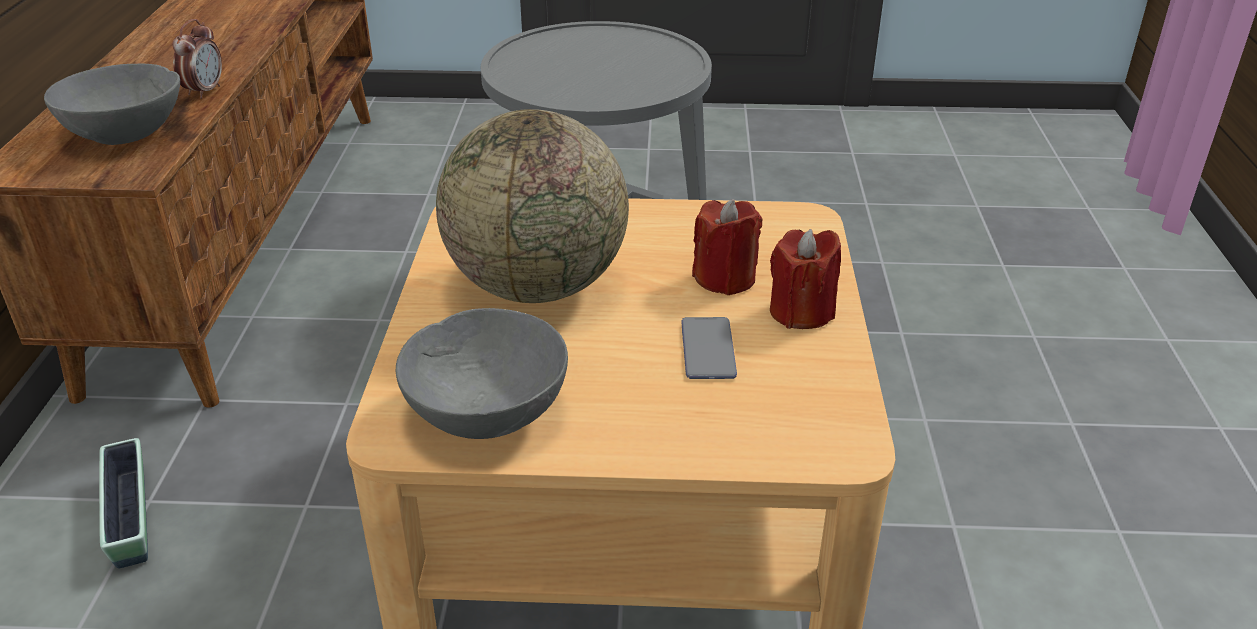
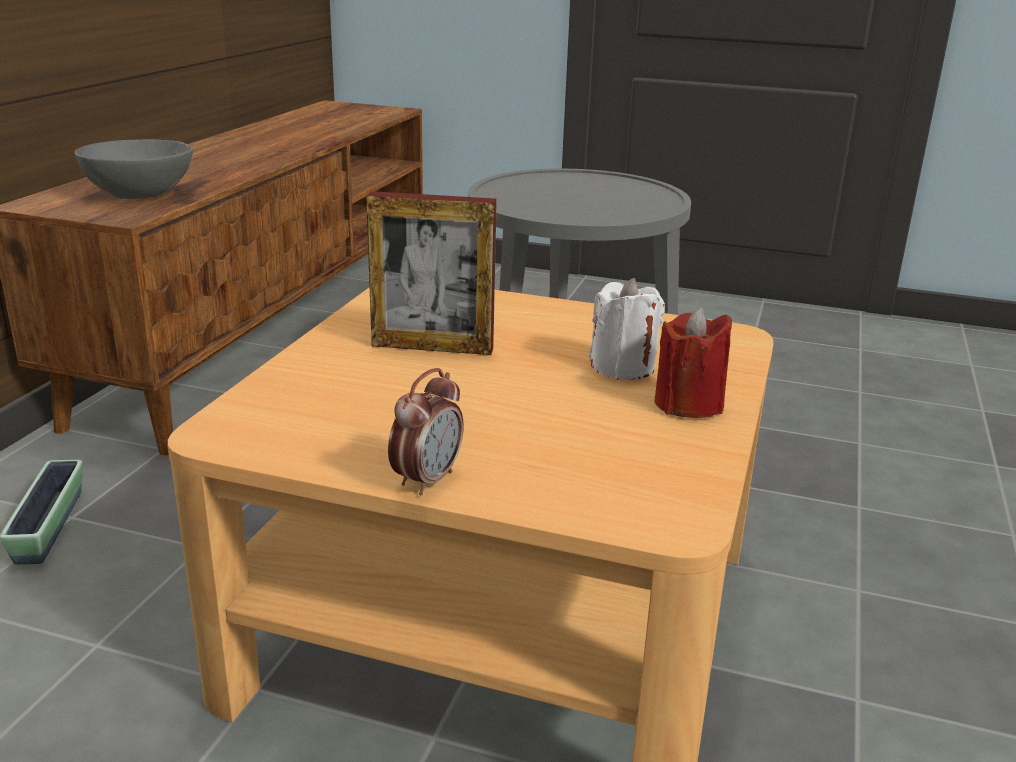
camera: 15 degrees right, 10 degrees down
(204, 91) = (224, 177): alarm clock -> alarm clock (427, 480)
(486, 412) = (317, 431): grey bowl -> none
(537, 286) = (432, 347): globe -> picture frame
(708, 350) = (571, 418): phone -> none
(725, 278) = (622, 367): red candle -> white candle

